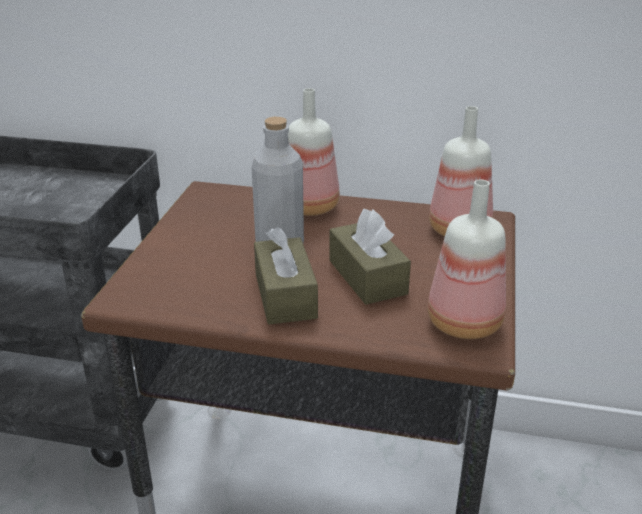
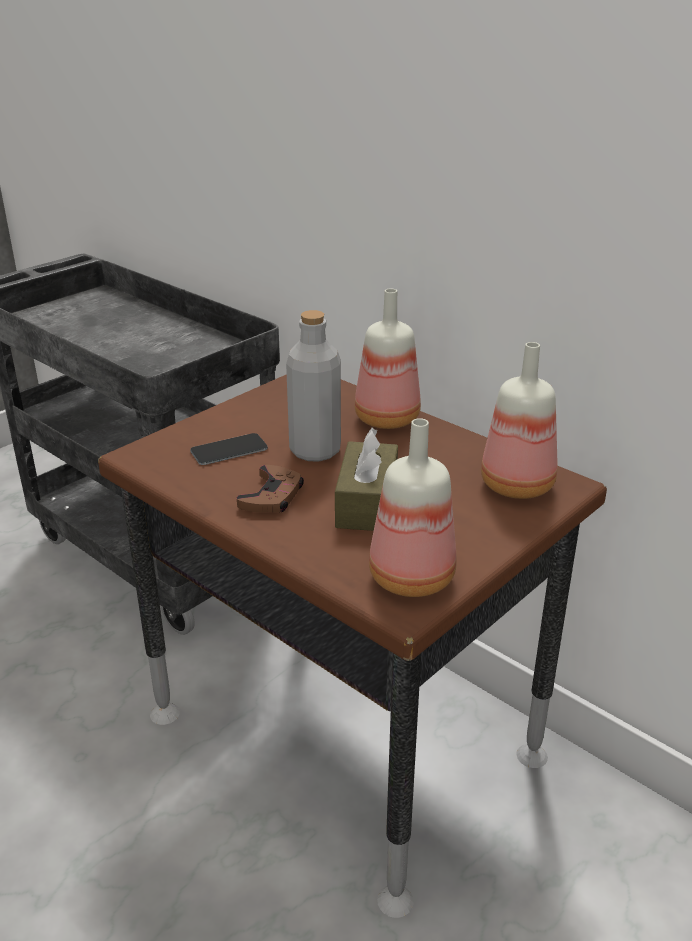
camera: 30 degrees right, 0 degrees up
(204, 269) = (229, 450): none -> phone
(285, 295) = (272, 496): brown tissue box -> brown game controller

